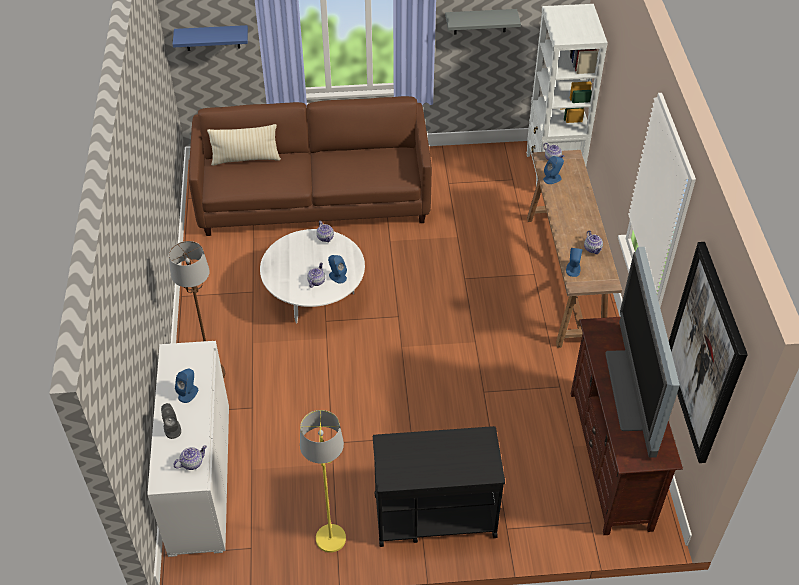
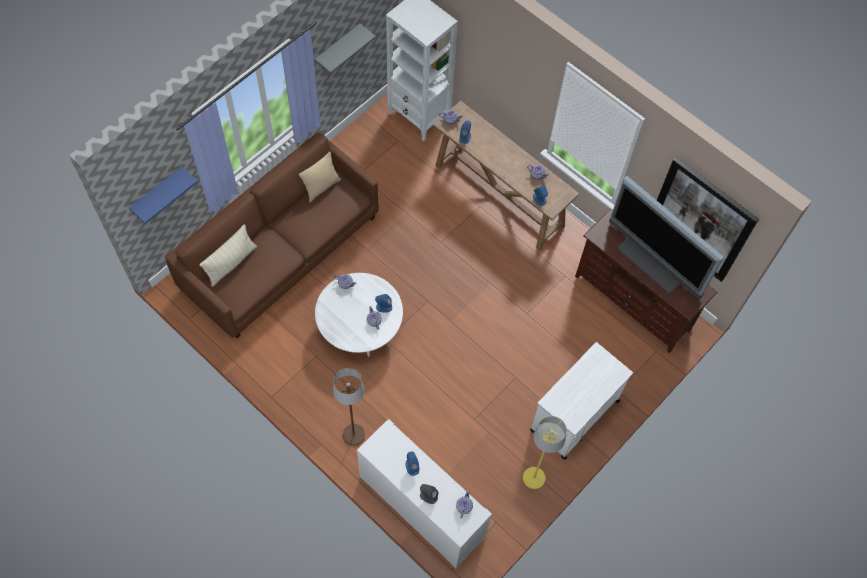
camera: 45 degrees left, 15 degrees up
(384, 151) = (321, 187): none -> beige pillow
(434, 515) = (574, 416): black cart -> white cart

